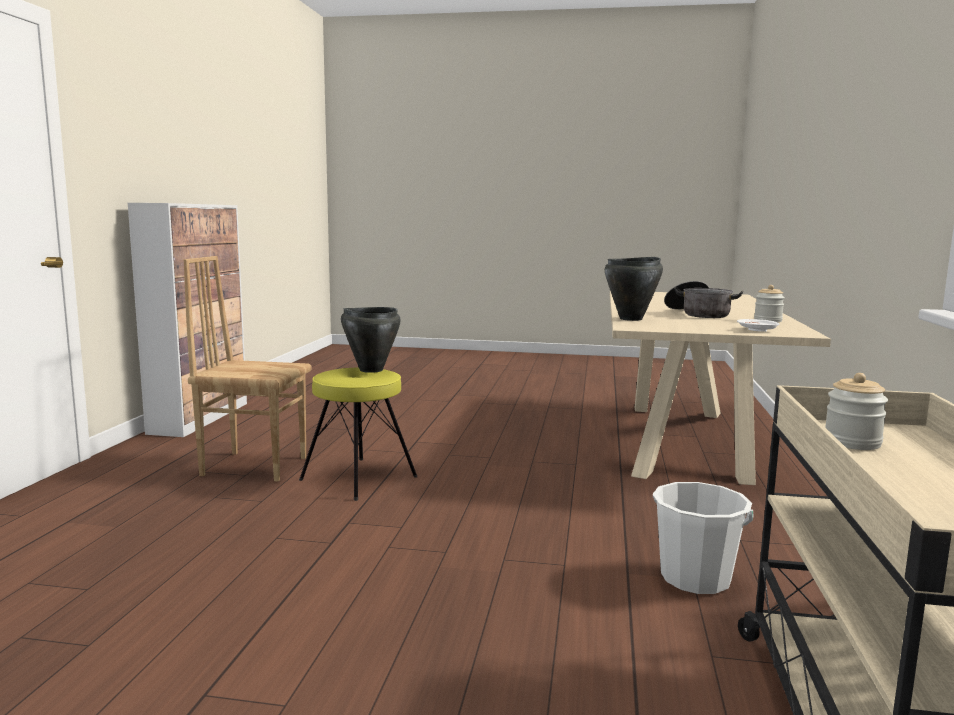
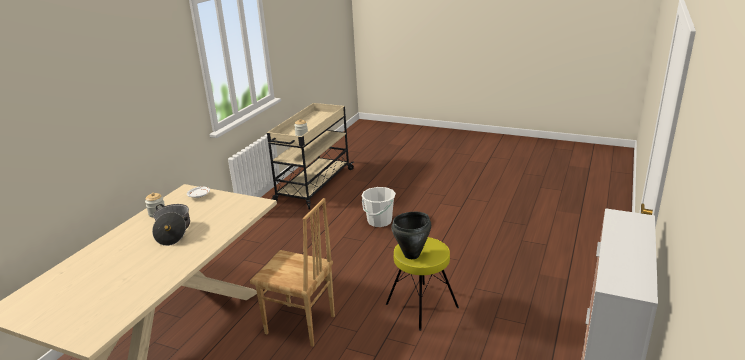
camera: 165 degrees left, 15 degrees up
(254, 466) = (493, 328): brown chair -> brown chair (300, 325)
(631, 319) = (238, 220): black cooking pot -> none
(695, 579) = (301, 227): white bucket -> white bucket (379, 221)

